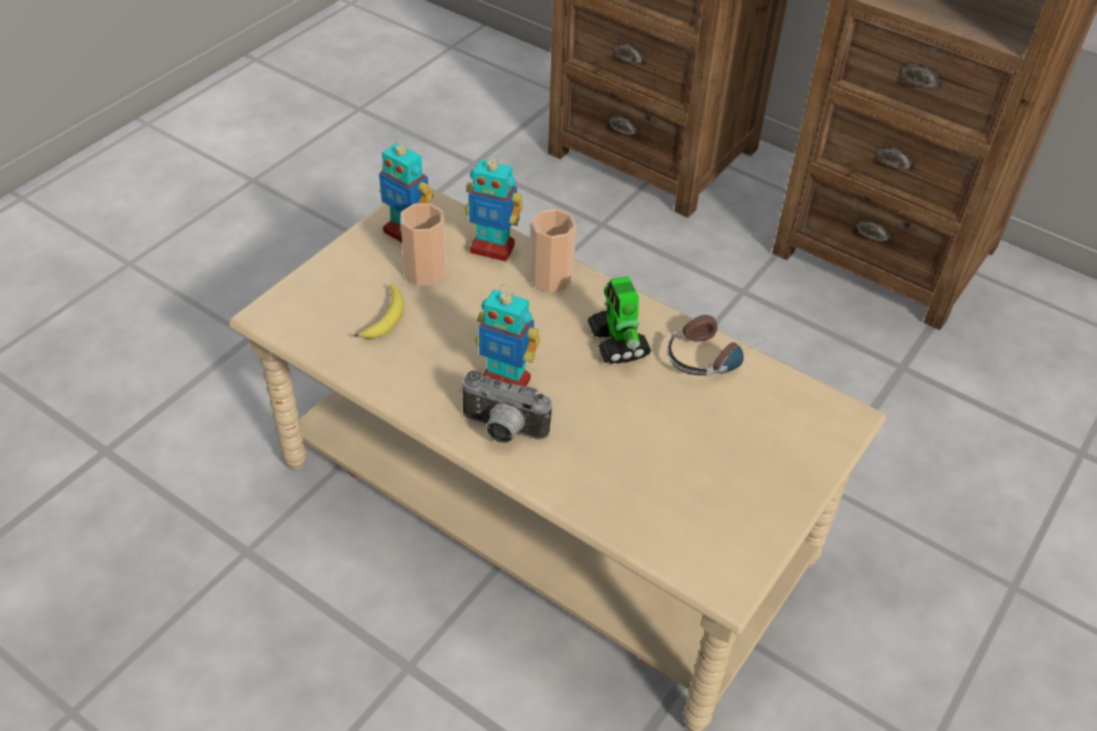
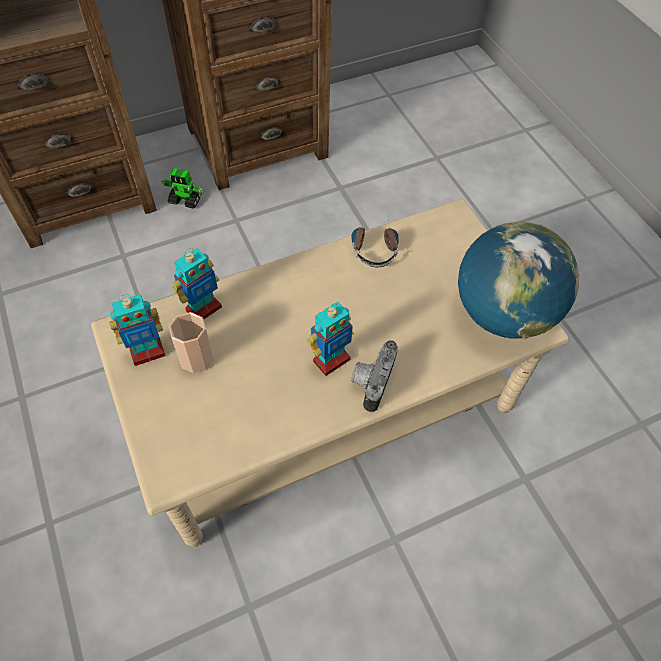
camera: 60 degrees left, 10 degrees up
(385, 318) = (225, 403): banana -> none
(502, 430) = (370, 381): camera -> camera turned 150 degrees clockwise
(551, 278) = (255, 290): cup -> none
(618, 343) = (336, 285): toy robot -> toy robot (186, 200)
(716, 530) = (502, 313): none -> globe

